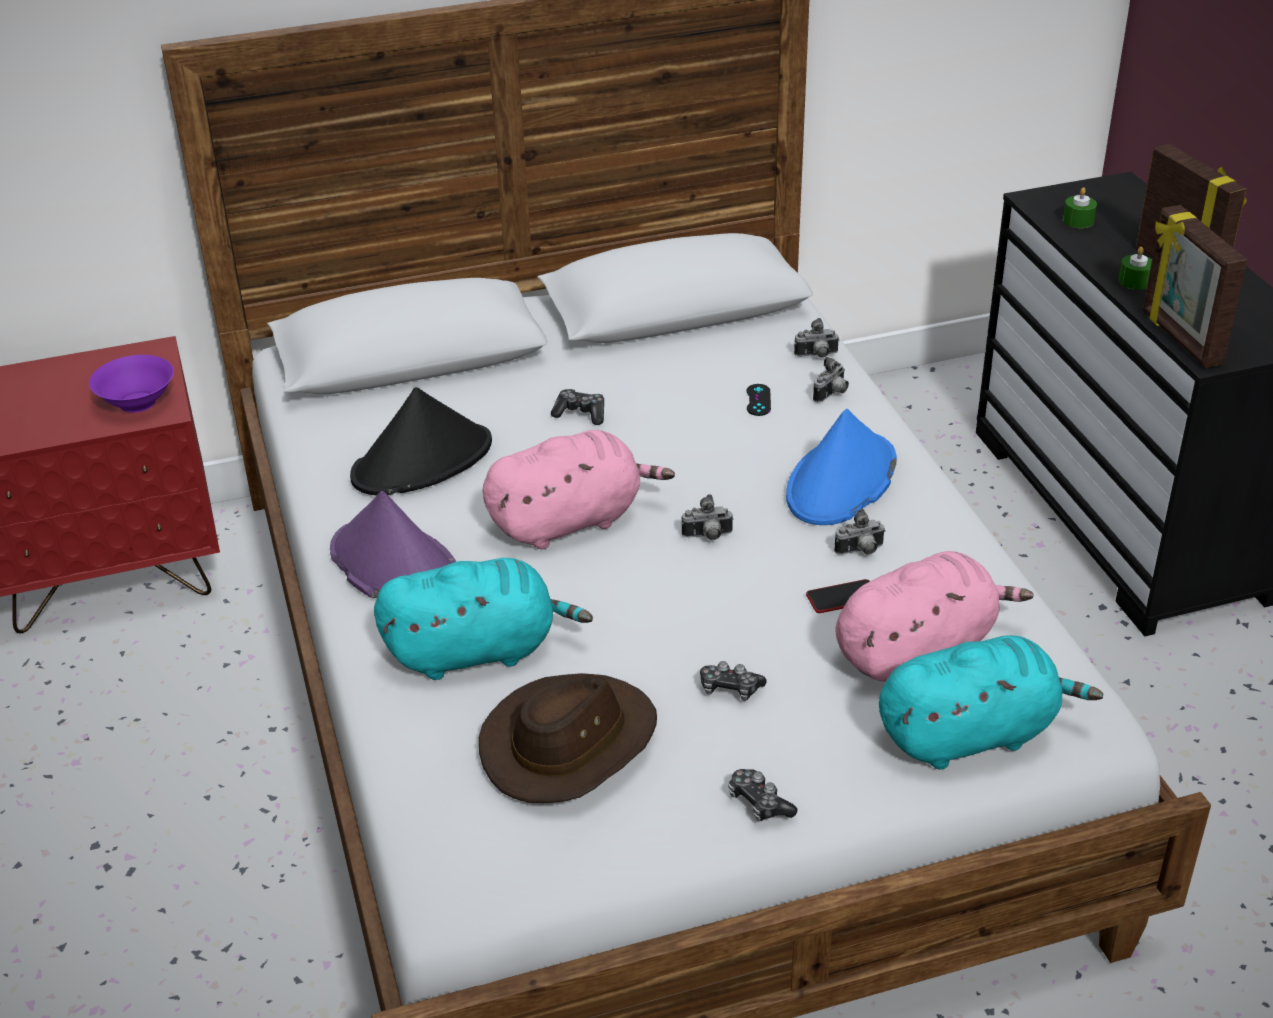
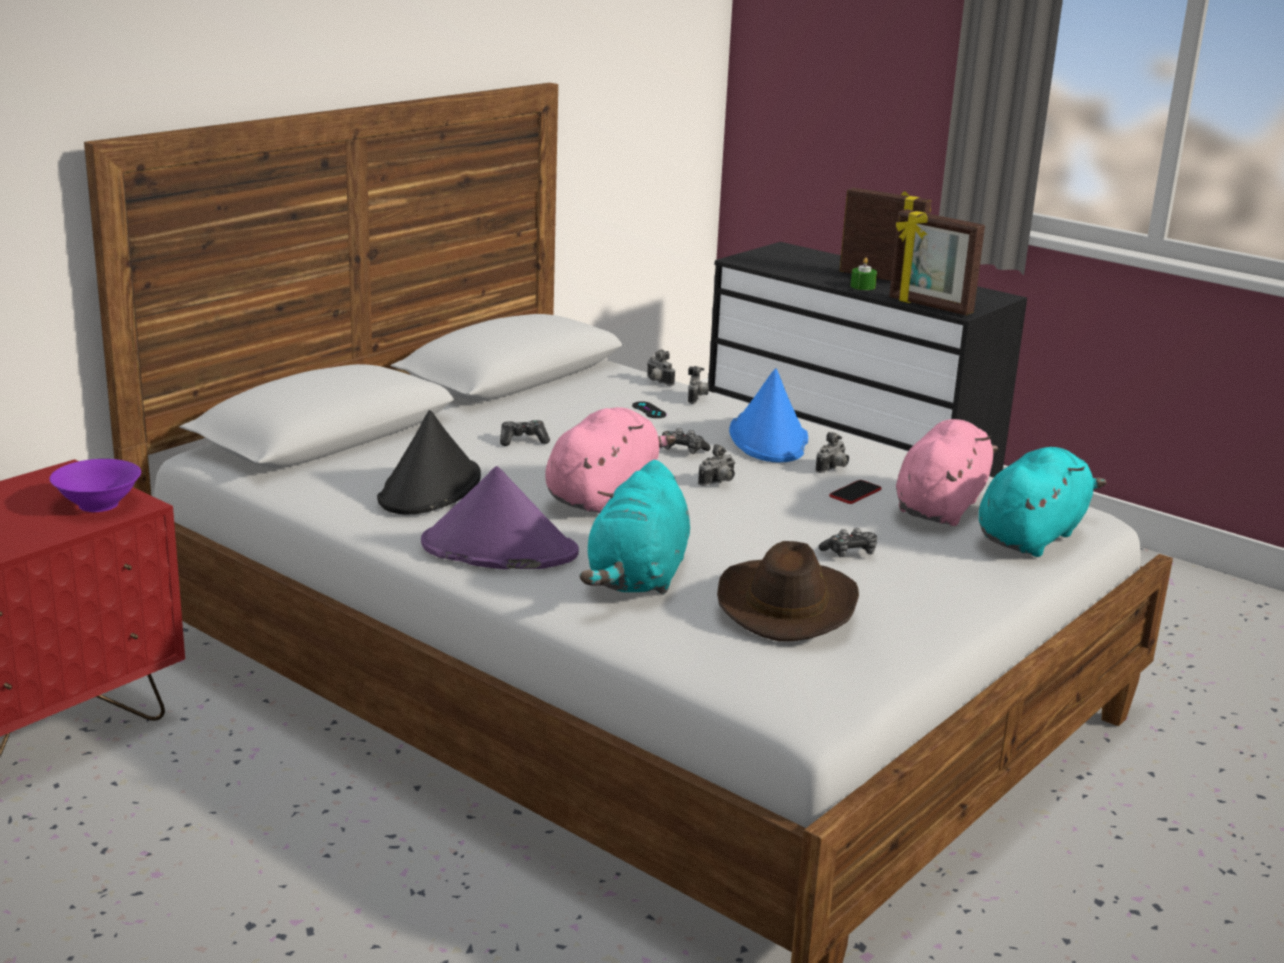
camera: 35 degrees left, 15 degrees down
(478, 650) = (637, 578): turquoise plush toy -> turquoise plush toy turned 150 degrees clockwise
(759, 803) = (954, 602): game controller -> game controller (683, 450)
(816, 356) = (657, 382): camera -> camera turned 90 degrees clockwise
(1078, 220) = (784, 265): green candle -> none

